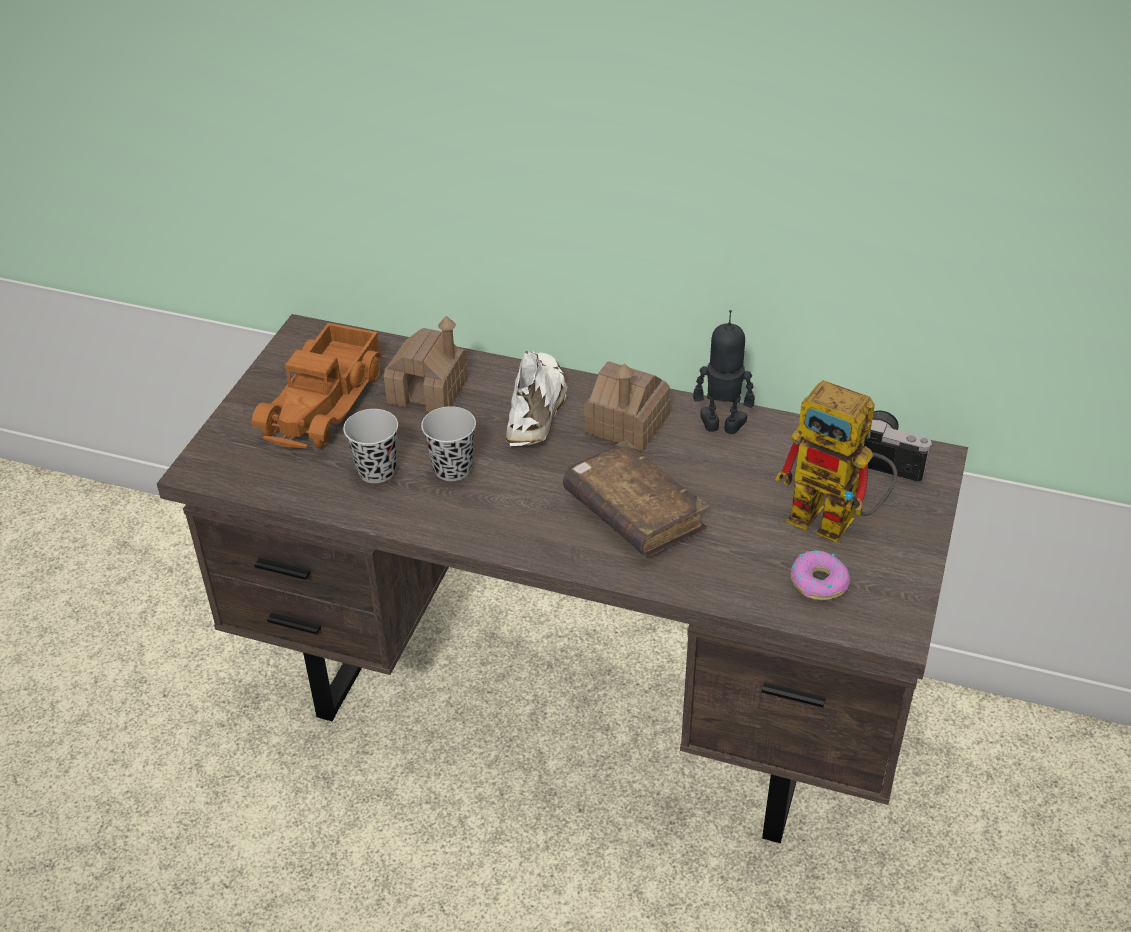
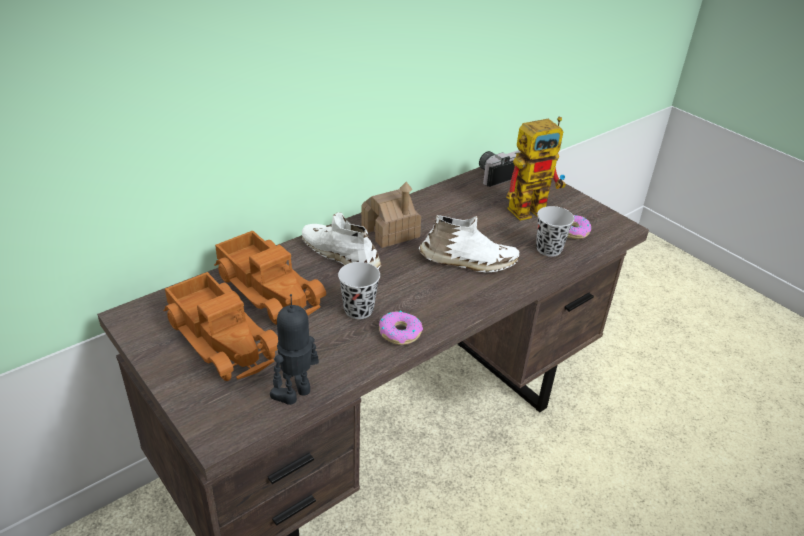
camera: 60 degrees left, 5 degrees down
(377, 471) = (324, 343): black cup -> black cup (548, 249)
(428, 391) = (270, 288): toy house -> toy truck
(442, 516) = (400, 333): none -> donut
(634, 513) = (468, 261): brown book -> white shoe
(721, 427) = (427, 205): toy robot -> toy robot (296, 394)

